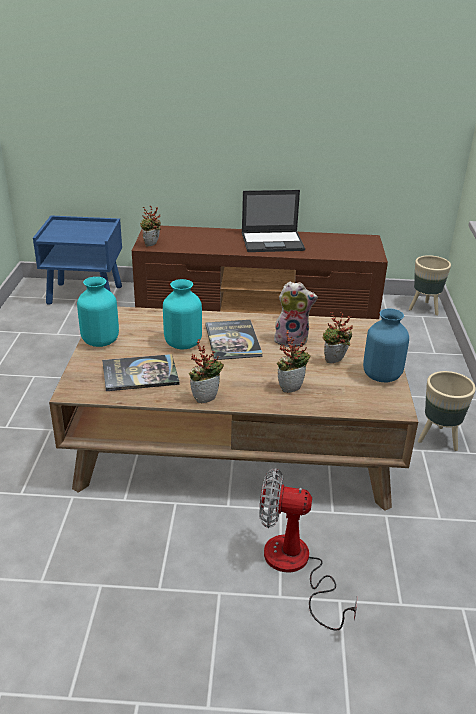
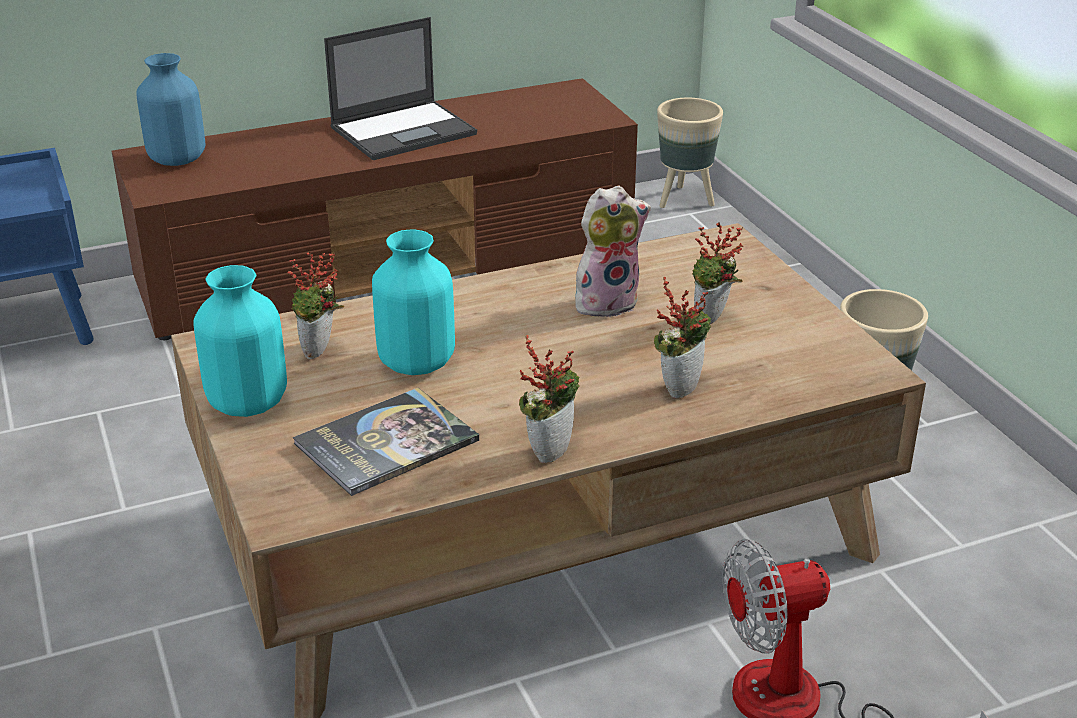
camera: 25 degrees left, 0 degrees up
(152, 245) = (168, 188): potted plant -> potted plant (320, 352)
(233, 340) = (504, 332): book -> none
(382, 376) = (808, 323): blue vase -> blue vase (178, 159)

